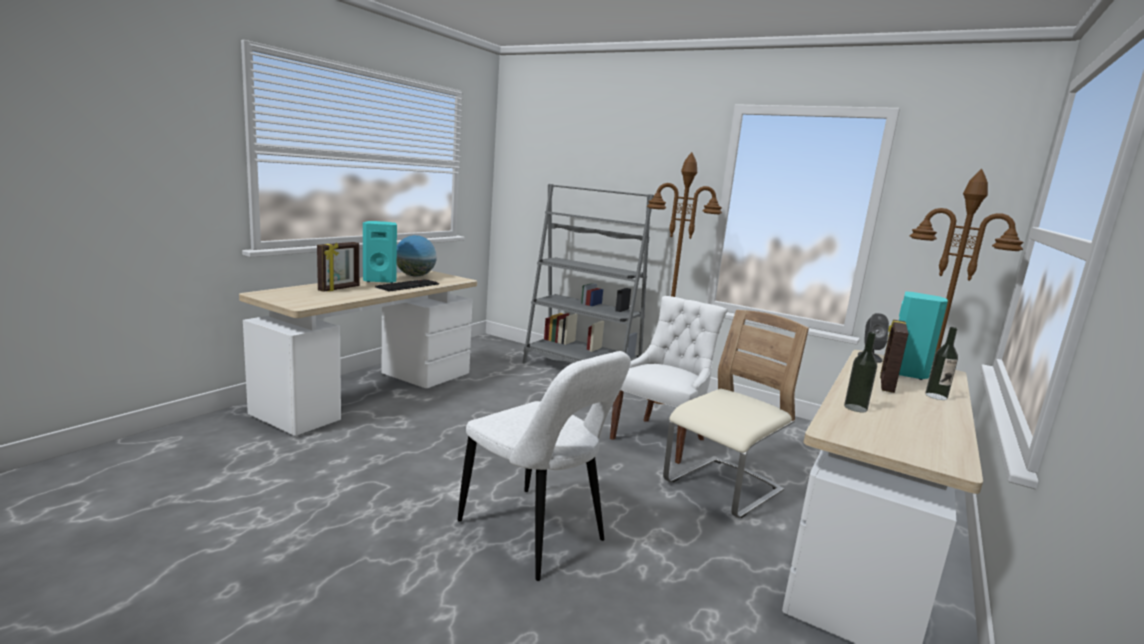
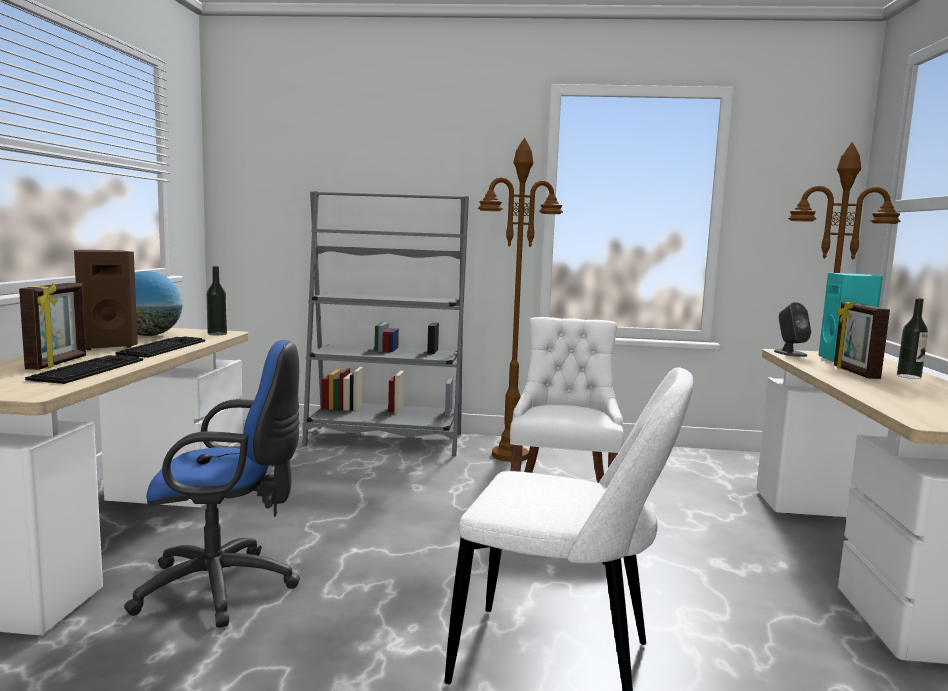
camera: 25 degrees left, 5 degrees down
(347, 295) = (88, 369): none -> keyboard
(380, 280) = (106, 346): turquoise speaker -> brown speaker
(398, 436) = (225, 588): none -> blue office chair
(723, 488) = (685, 540): beige chair -> none
(855, 408) = (888, 397): bottle -> bottle (217, 334)

